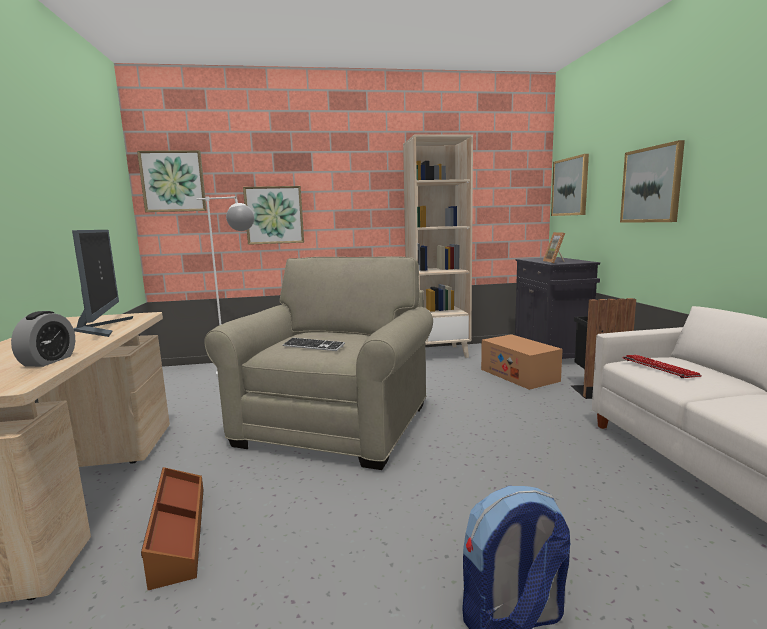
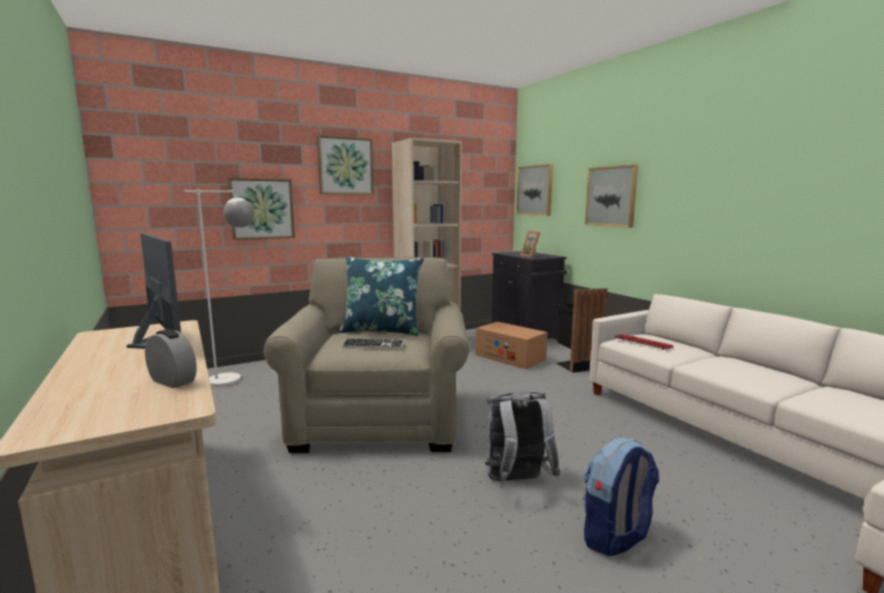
camera: 20 degrees left, 0 degrees up
(48, 361) = (172, 381): alarm clock -> alarm clock turned 45 degrees counterclockwise
(173, 181) = (144, 169): picture -> picture (345, 166)
(177, 532) = (301, 536): brown storage box -> none
(340, 333) = (382, 331): none -> blue pillow
(432, 518) = (516, 481): none -> grey backpack

